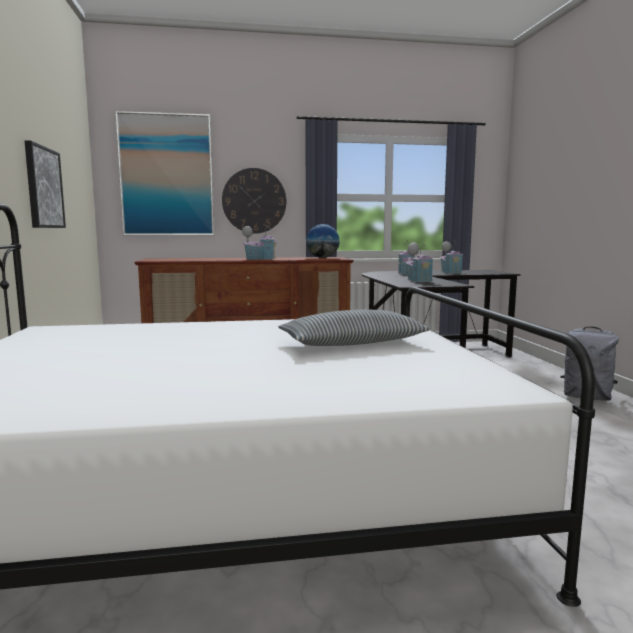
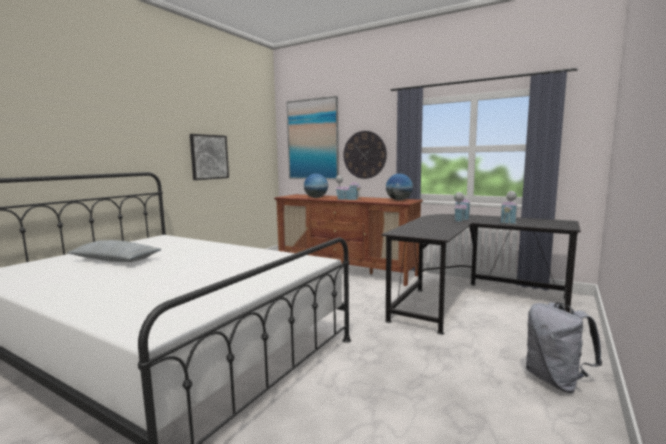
camera: 40 degrees right, 0 degrees up
(206, 259) = (316, 197): none -> globe
(352, 344) = (223, 275): pillow -> pillow (115, 260)
(418, 280) = (430, 228): toy house -> none

